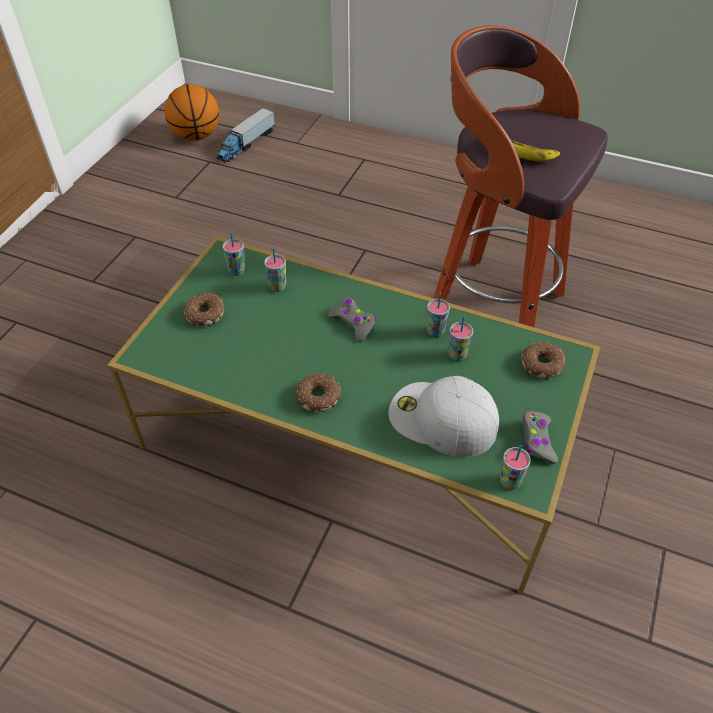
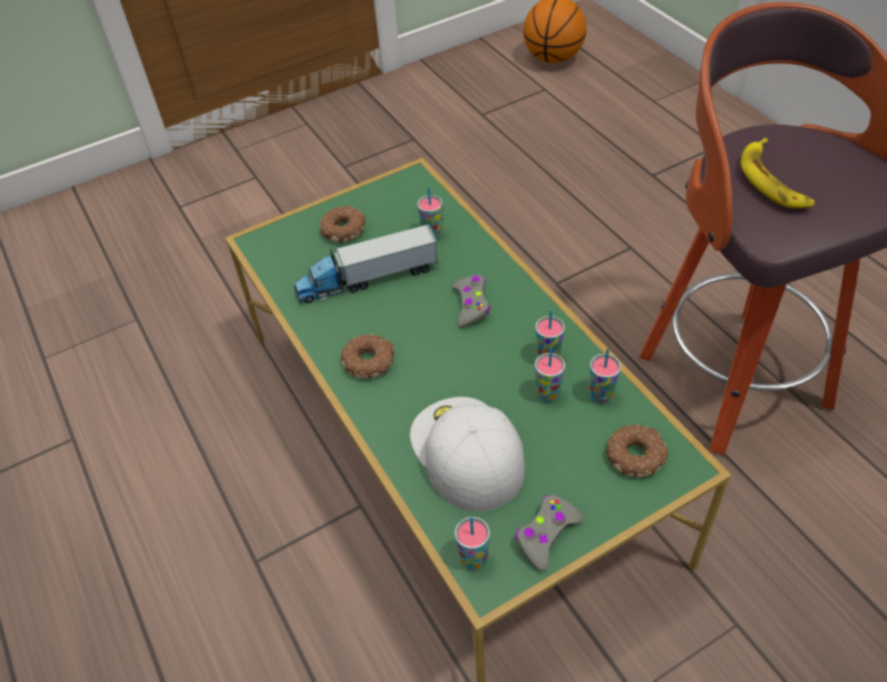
camera: 40 degrees right, 0 degrees up
(237, 271) = (409, 201): cup -> cup (601, 395)
(246, 144) = (598, 84): toy truck -> toy truck (367, 279)

